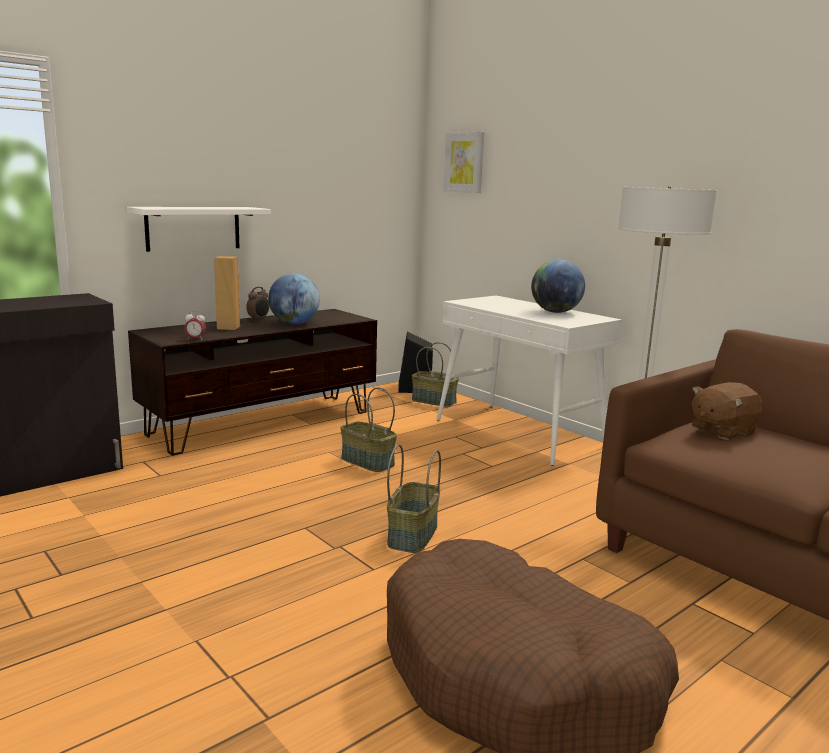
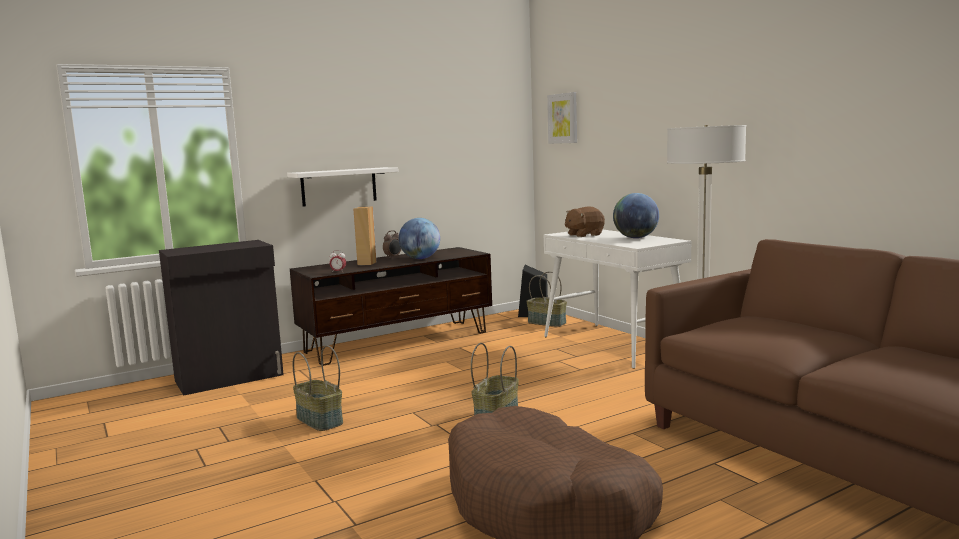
camera: 10 degrees right, 5 degrees down
(366, 462) = (475, 368): basket -> basket (318, 420)
(721, 431) = (746, 323): brown plush toy -> brown plush toy (584, 235)

